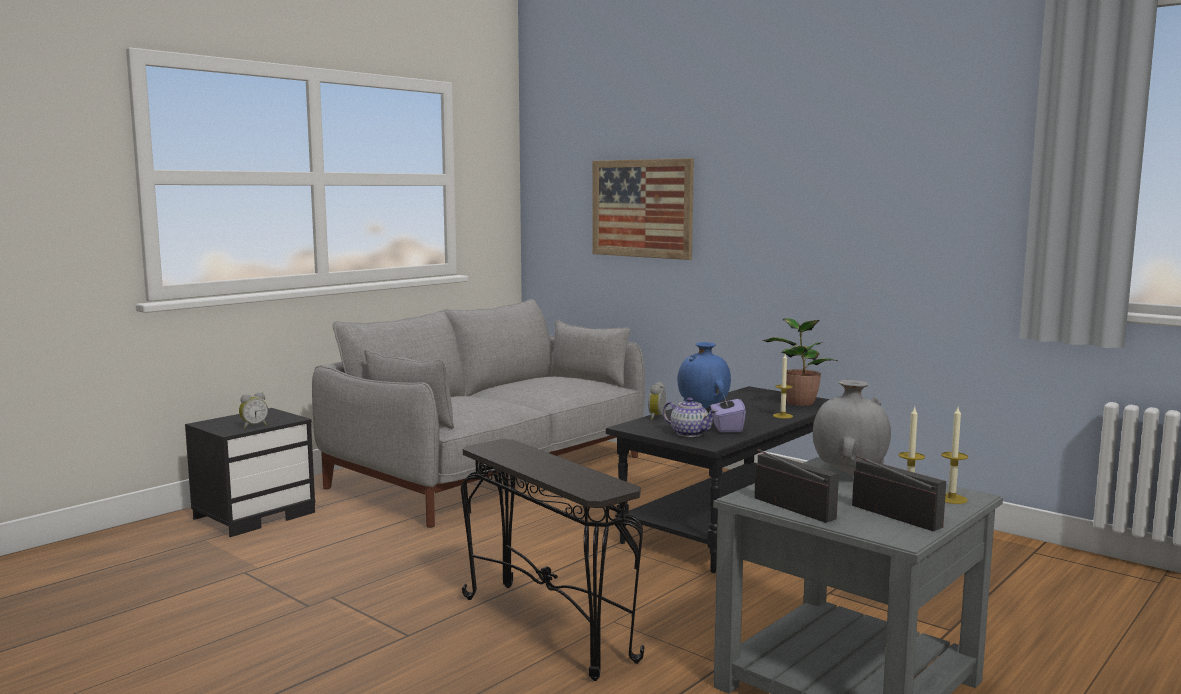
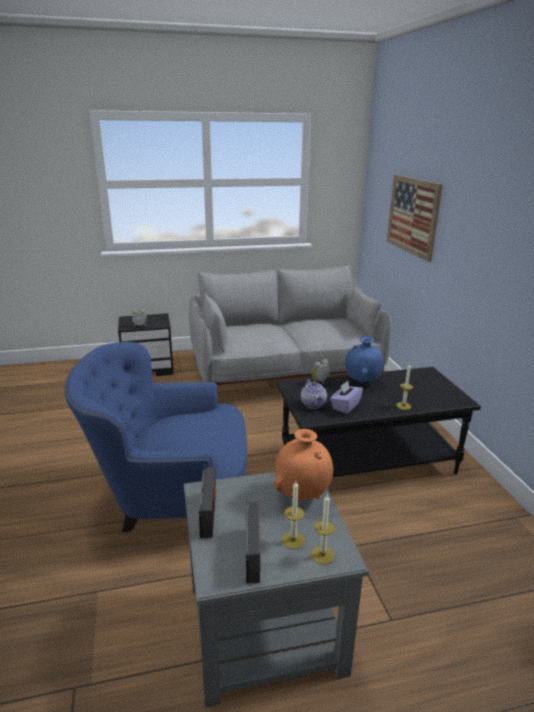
camera: 35 degrees right, 15 degrees up
(546, 628) = (170, 497): black side table -> blue armchair
(798, 402) = (440, 394): potted plant -> none
(849, 474) = (302, 494): grey vase -> orange vase

